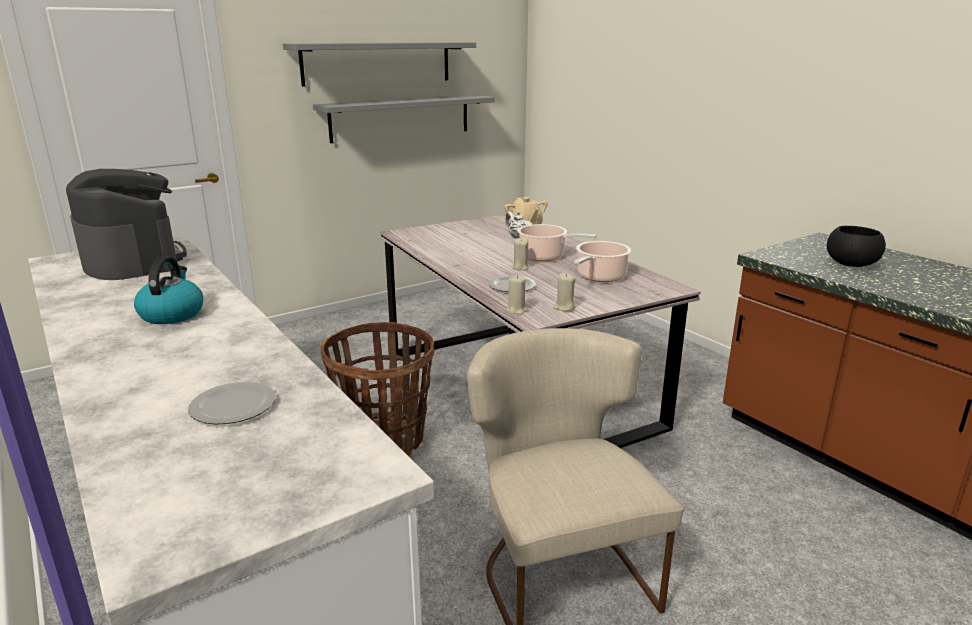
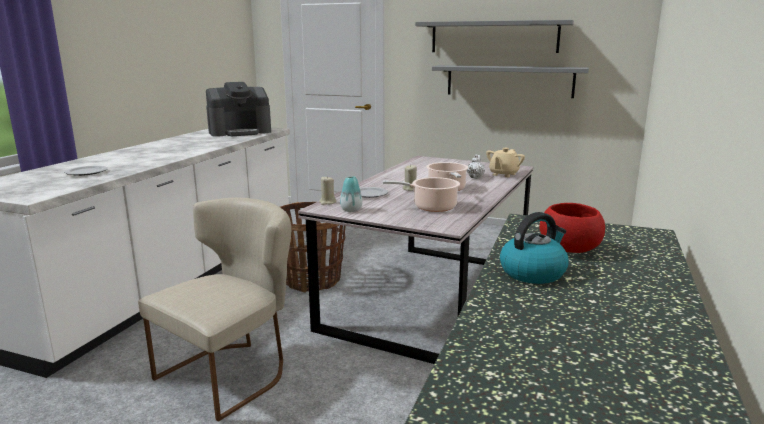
camera: 55 degrees right, 5 degrees down
(133, 261) = (240, 132): coffee machine -> coffee machine turned 45 degrees clockwise
(172, 314) = (179, 148): kettle -> kettle (533, 272)
(564, 307) = (351, 210): beige candle -> vase
(851, 264) = (569, 249): black bowl -> red bowl

